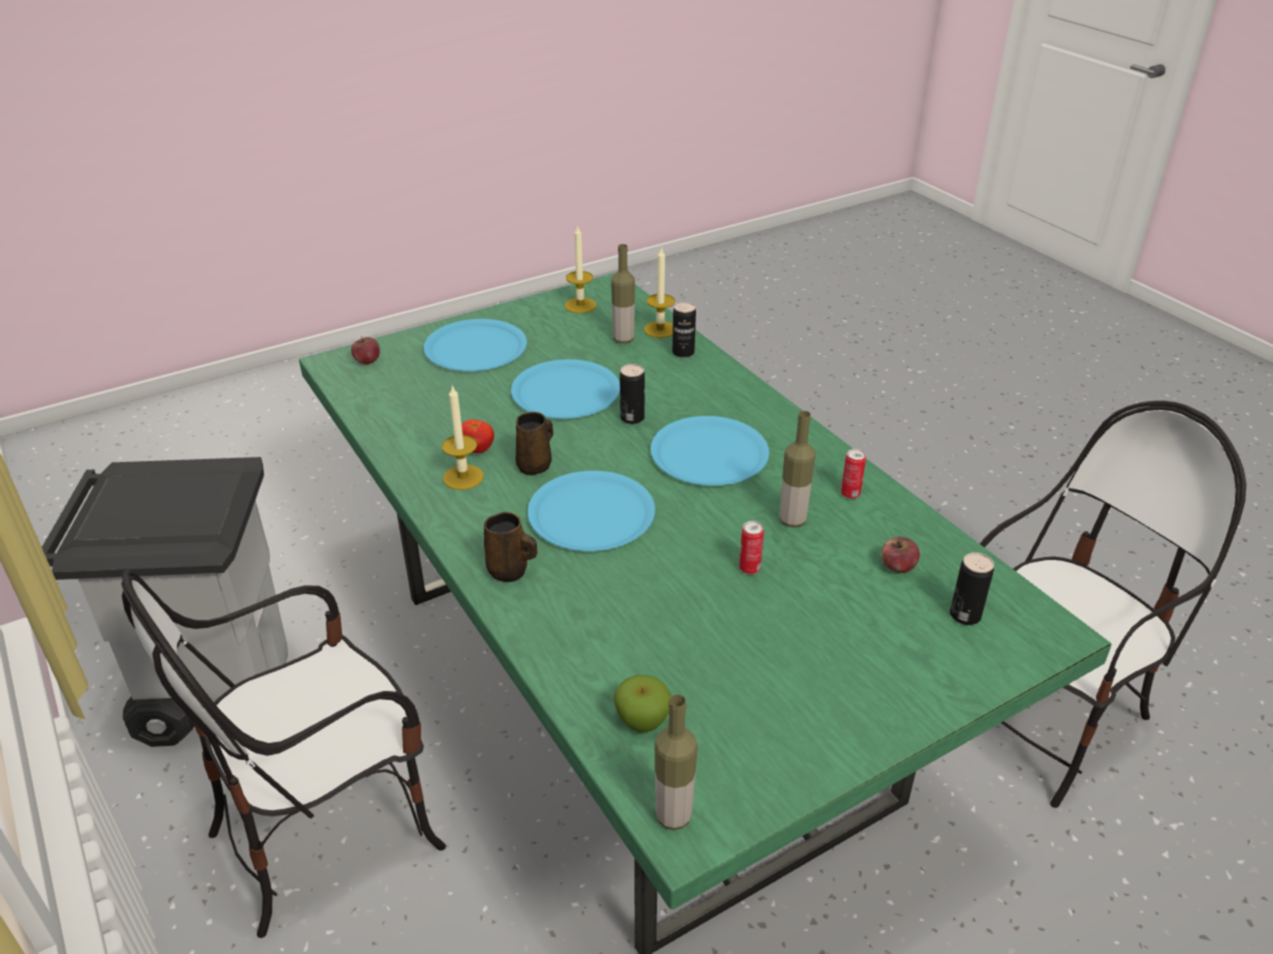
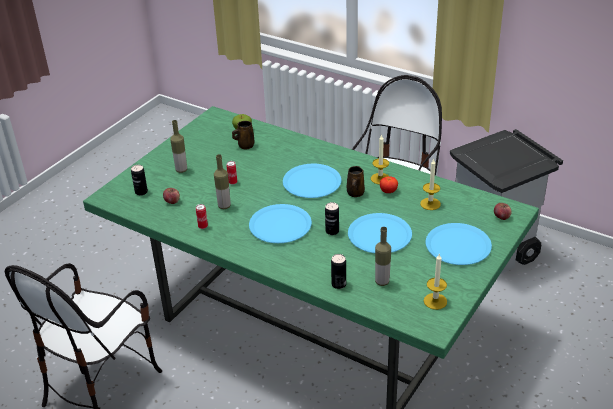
camera: 155 degrees right, 0 degrees up
(510, 571) = (323, 153): brown mug -> brown mug (245, 145)
(660, 329) = (367, 298): candle -> candle (430, 204)
(673, 816) = (220, 116): bottle -> bottle (181, 170)

